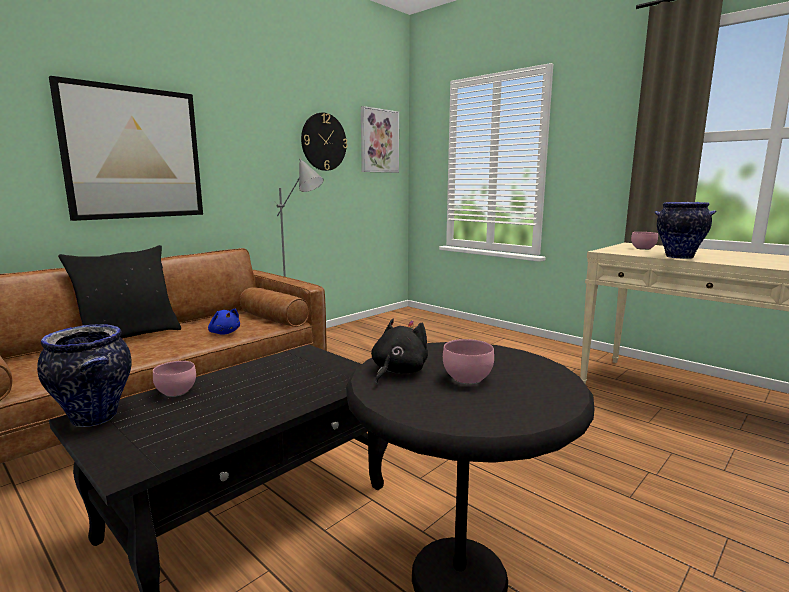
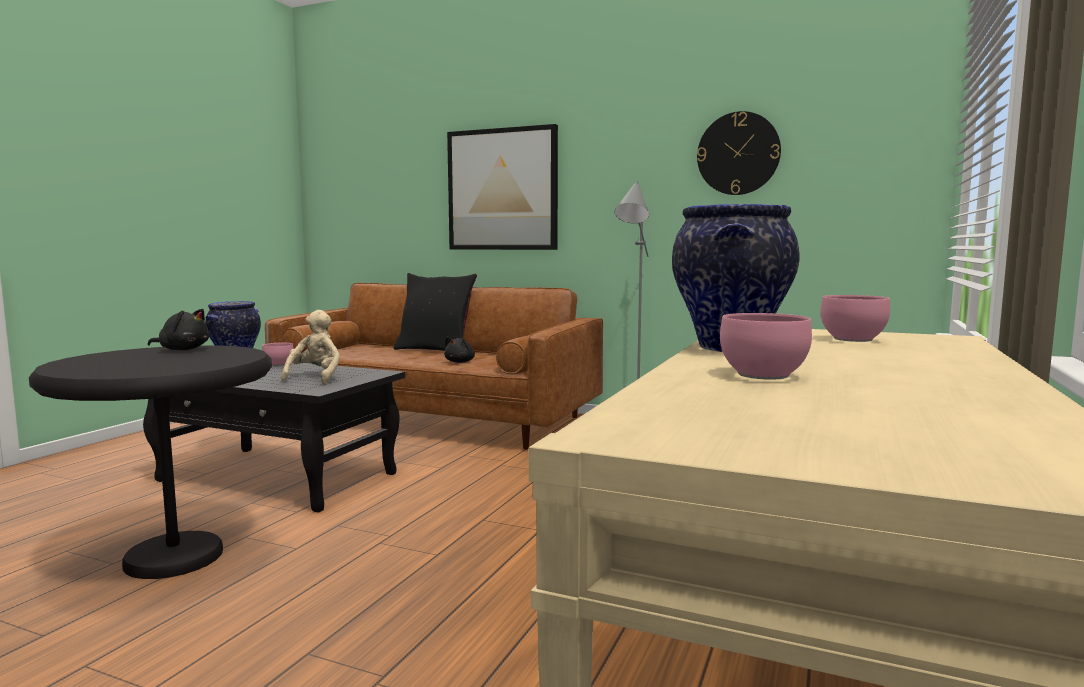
camera: 70 degrees right, 5 degrees down
(224, 333) = (460, 362): blue plush toy -> black plush toy
(299, 376) = (315, 378): none -> beige plush toy
(379, 141) = (864, 138): picture -> none
(469, 379) = (153, 359): pink bowl -> pink bowl (764, 376)

